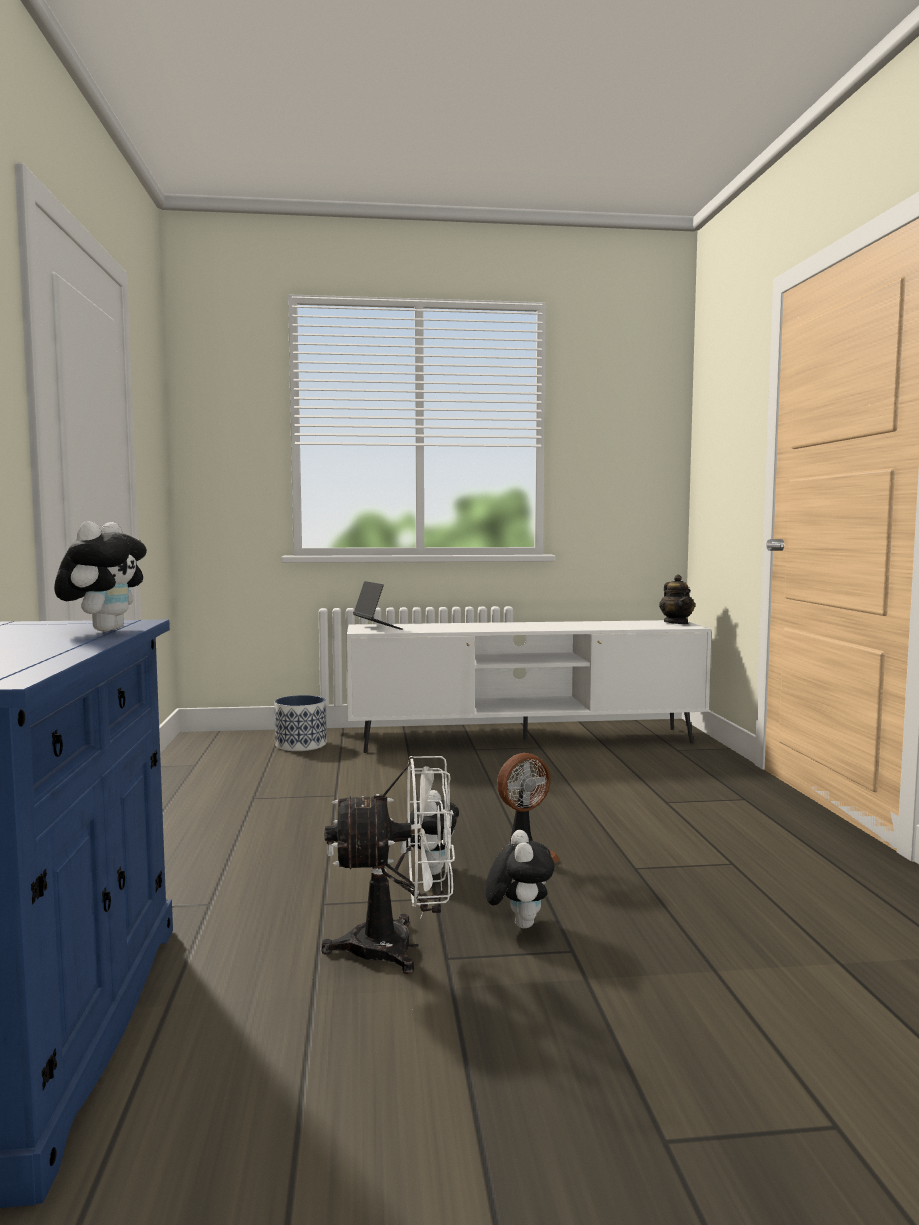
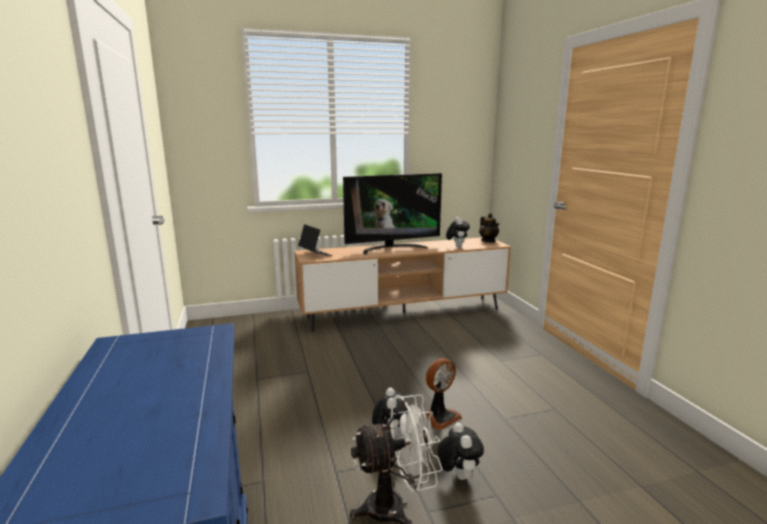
camera: 10 degrees left, 10 degrees up
(104, 630) = (202, 353): plush toy -> plush toy (456, 247)
(301, 745) = (270, 327): planter -> none
(505, 625) = (392, 248): none -> television
(525, 740) = (404, 314): white tv stand -> brown tv stand

